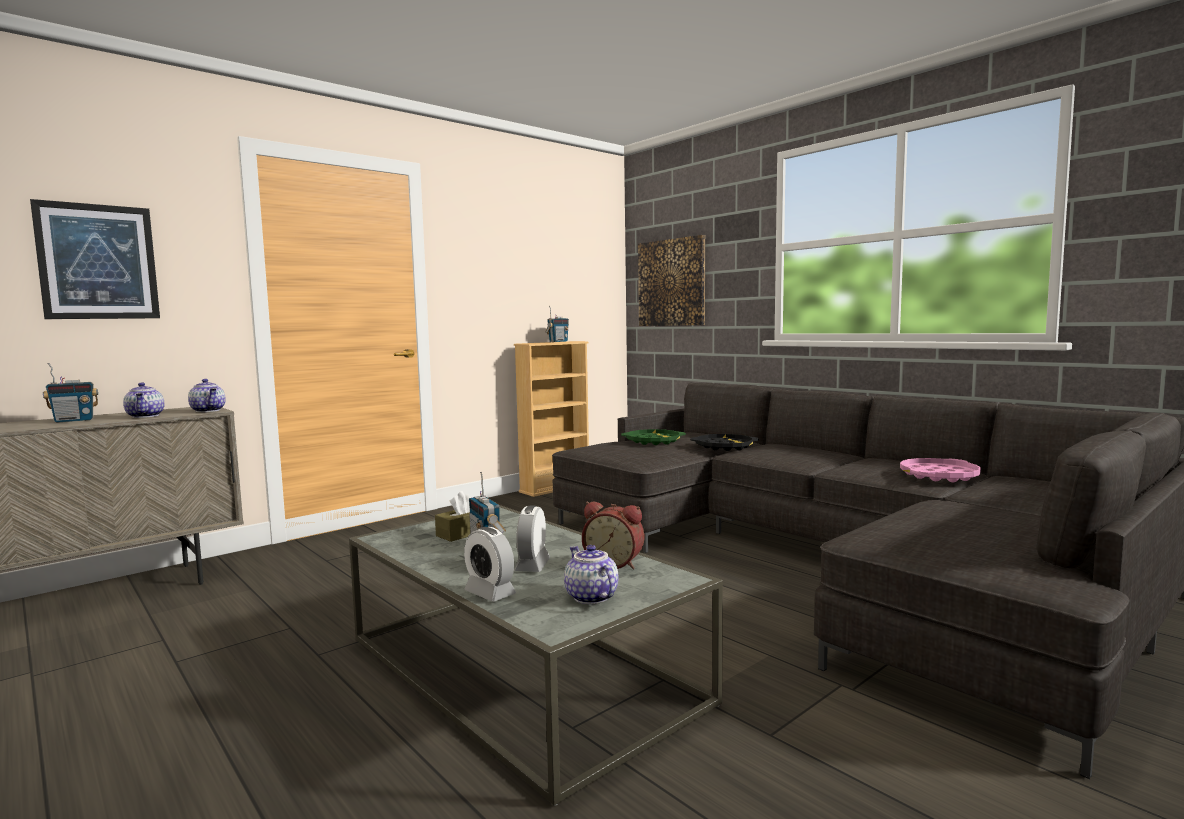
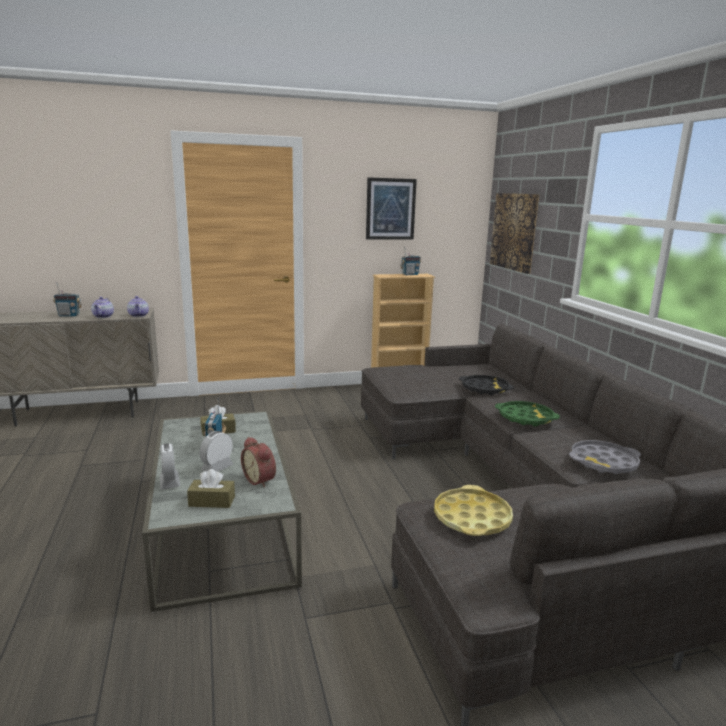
camera: 25 degrees right, 10 degrees up
(98, 262) = (88, 219): picture -> picture (390, 209)
(590, 597) = (212, 501): teapot -> brown tissue box
(653, 441) = (441, 372): green tray -> green tray (525, 418)
(923, 534) = (472, 518): none -> yellow tray
(939, 476) = (603, 462): pink tray -> grey tray

